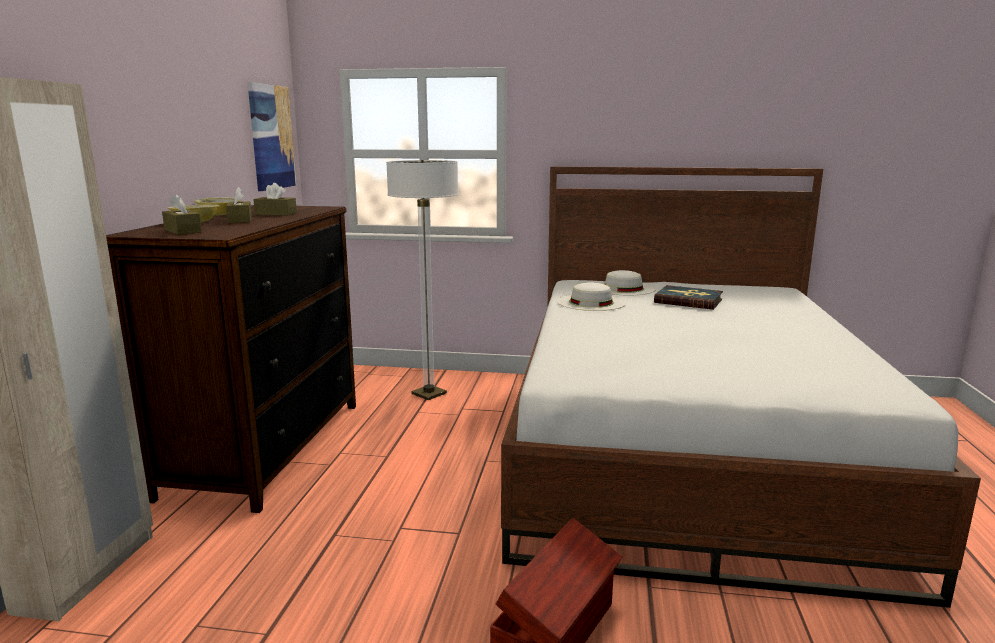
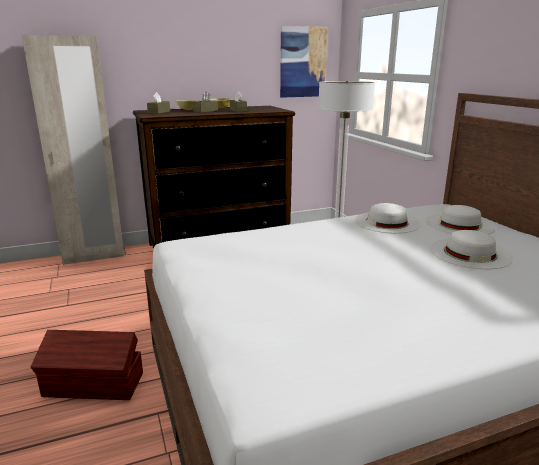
camera: 60 degrees right, 5 degrees up
(688, 301) = (470, 253): book -> white hat

